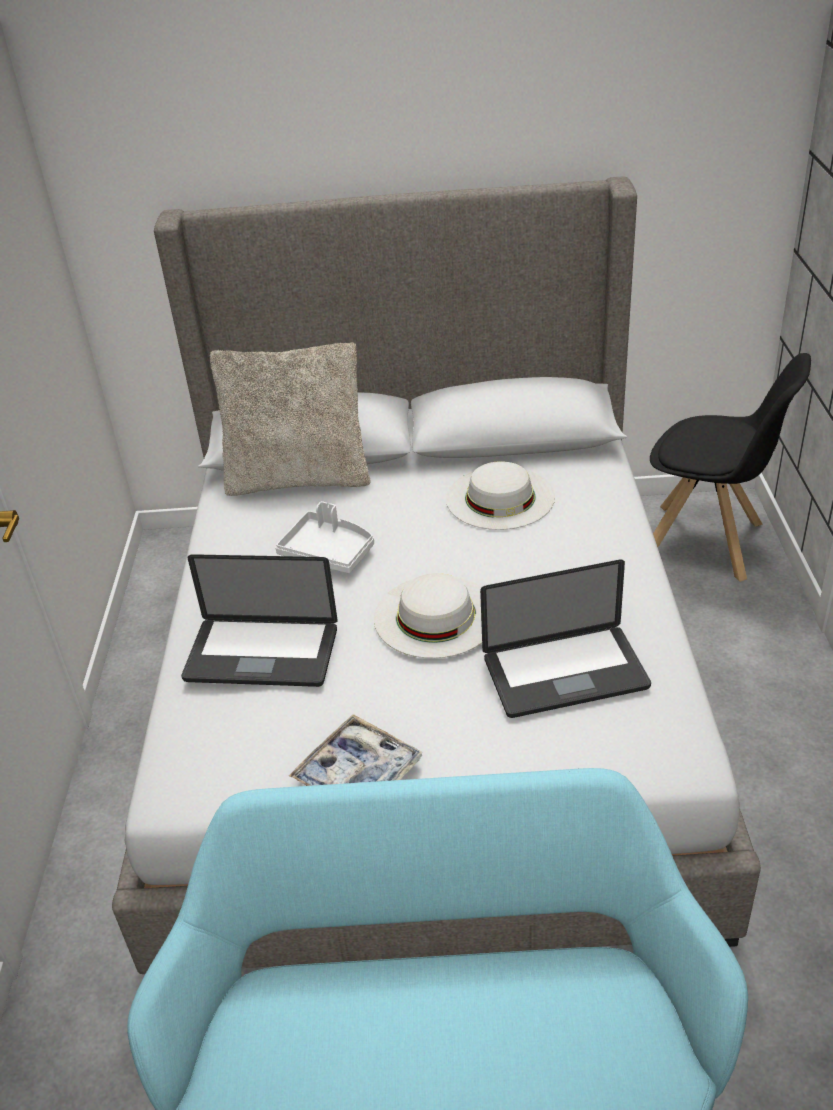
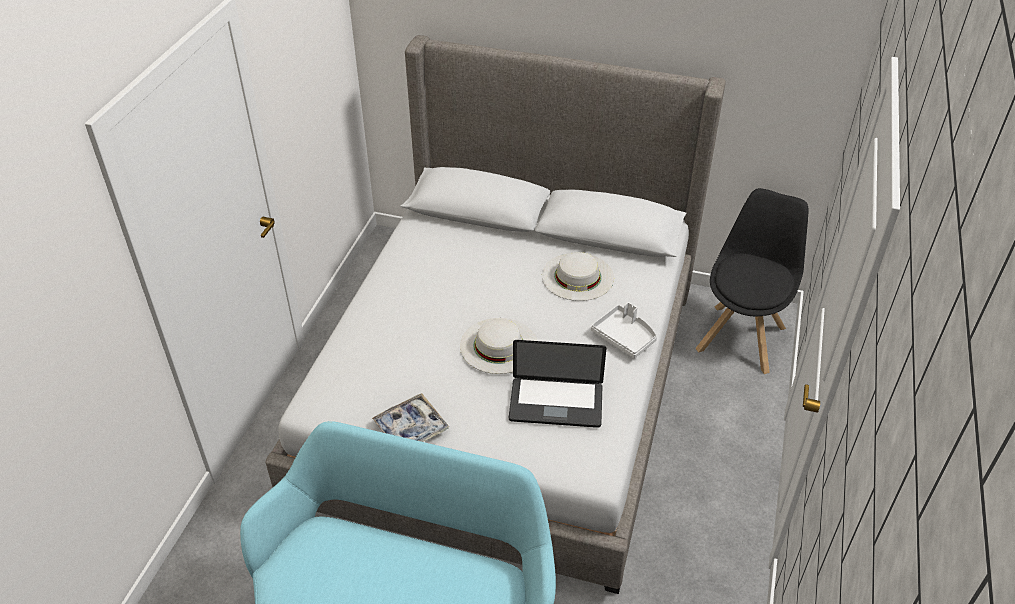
camera: 15 degrees right, 5 degrees up
(262, 654) = (388, 341): laptop -> none
(299, 474) = (461, 226): beige pillow -> none
(328, 552) = (455, 285): white tray -> white tray (624, 337)
(708, 543) = (742, 335): black chair -> black chair turned 105 degrees counterclockwise

